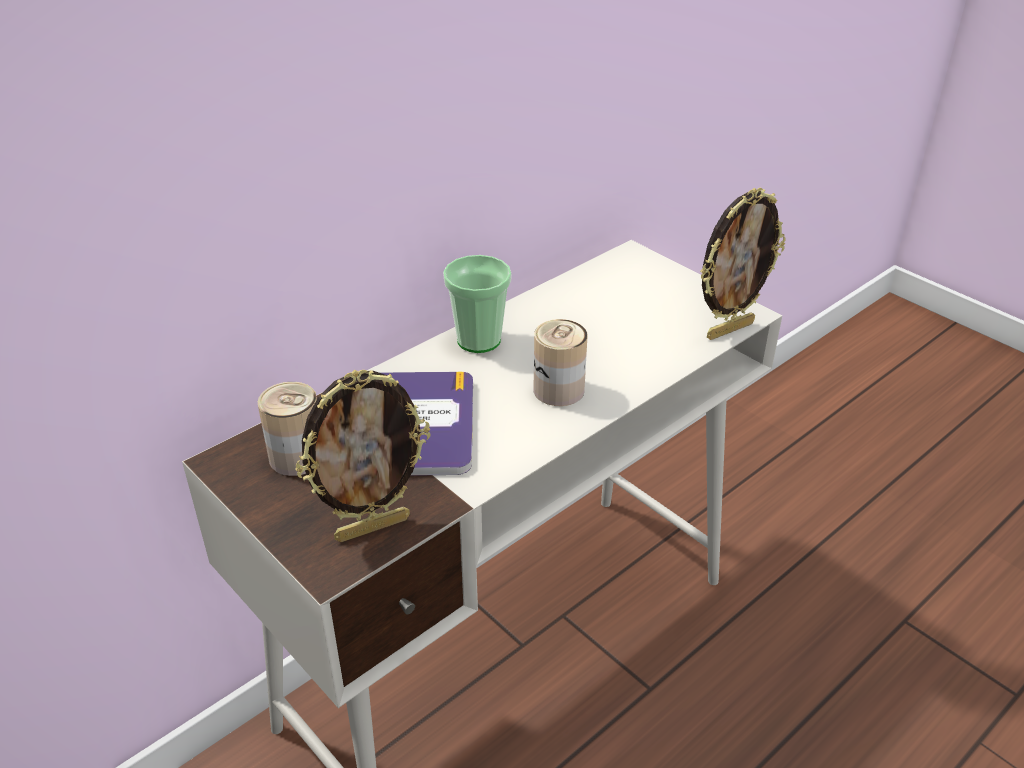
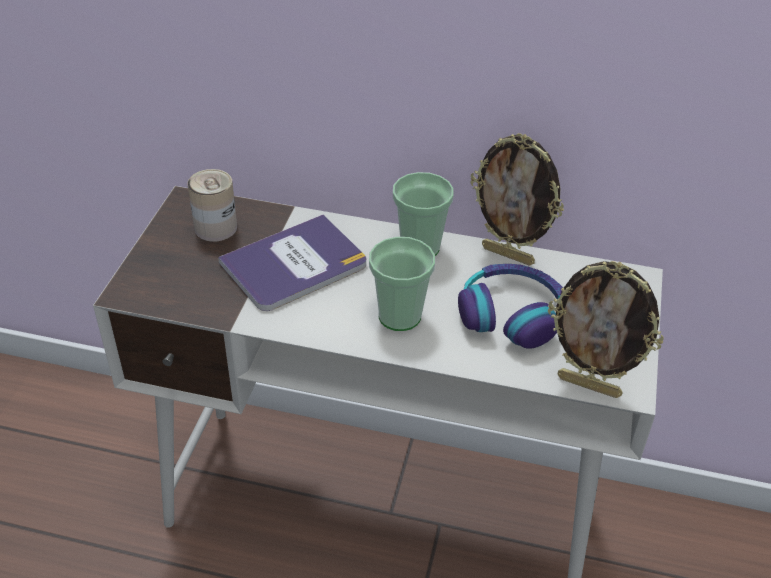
camera: 55 degrees right, 5 degrees up
(372, 527) = (175, 293): picture frame -> picture frame (508, 255)
(558, 390) = (399, 316): can -> cup
(615, 330) = (511, 314): none -> headphones

